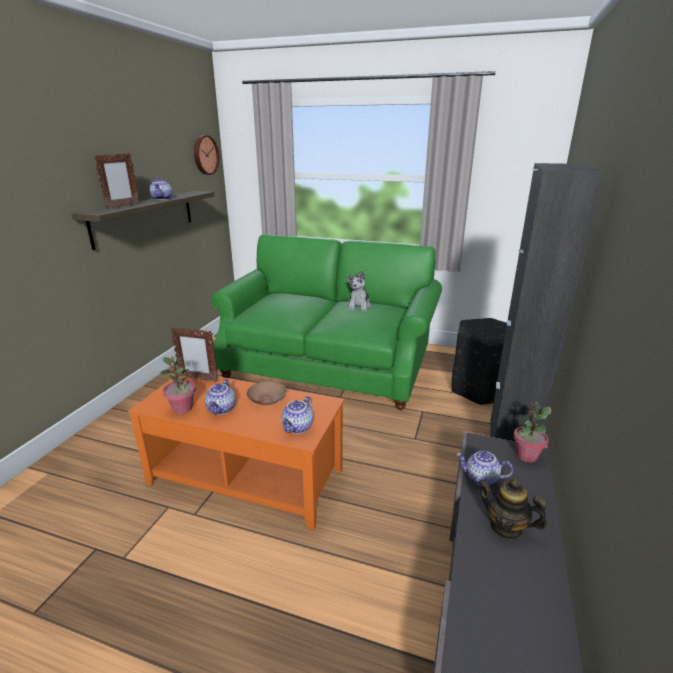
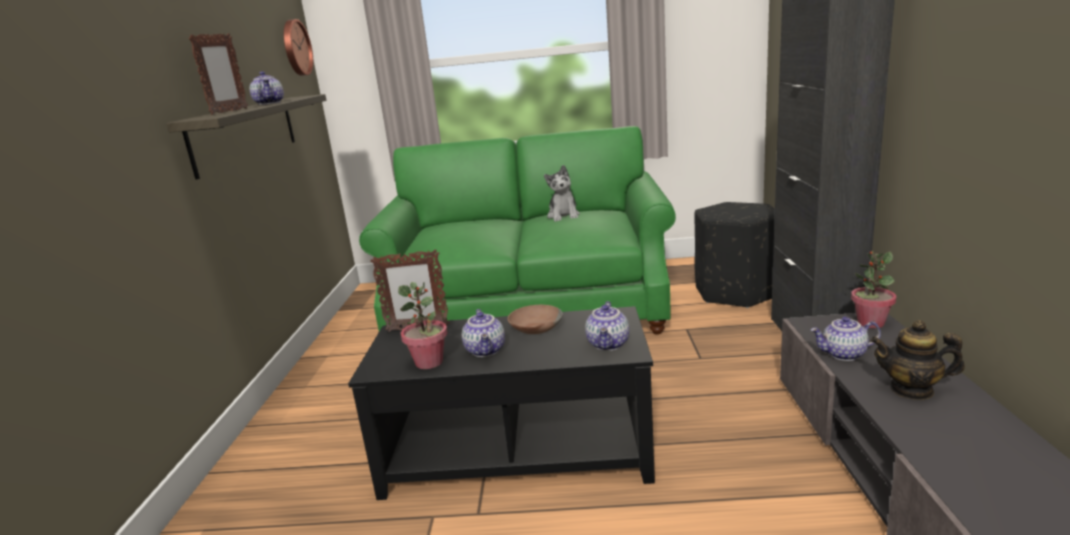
camera: 15 degrees left, 5 degrees down
(246, 476) = (517, 452): orange coffee table -> black coffee table

